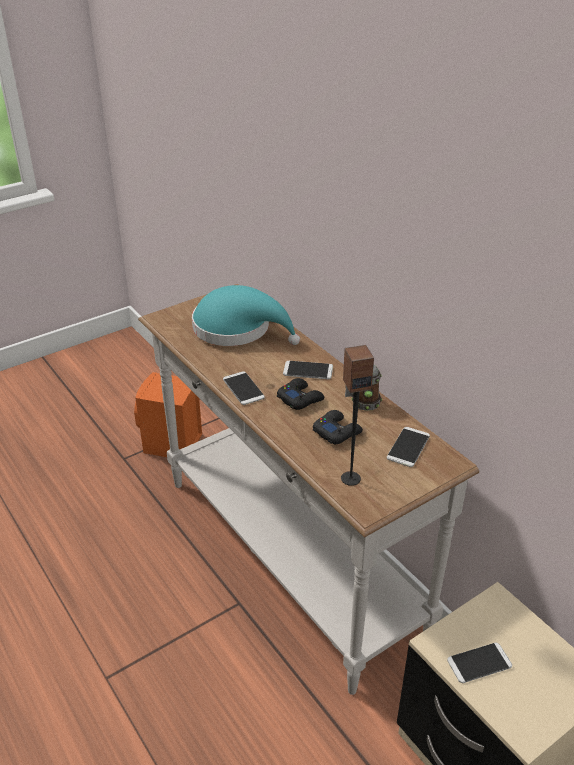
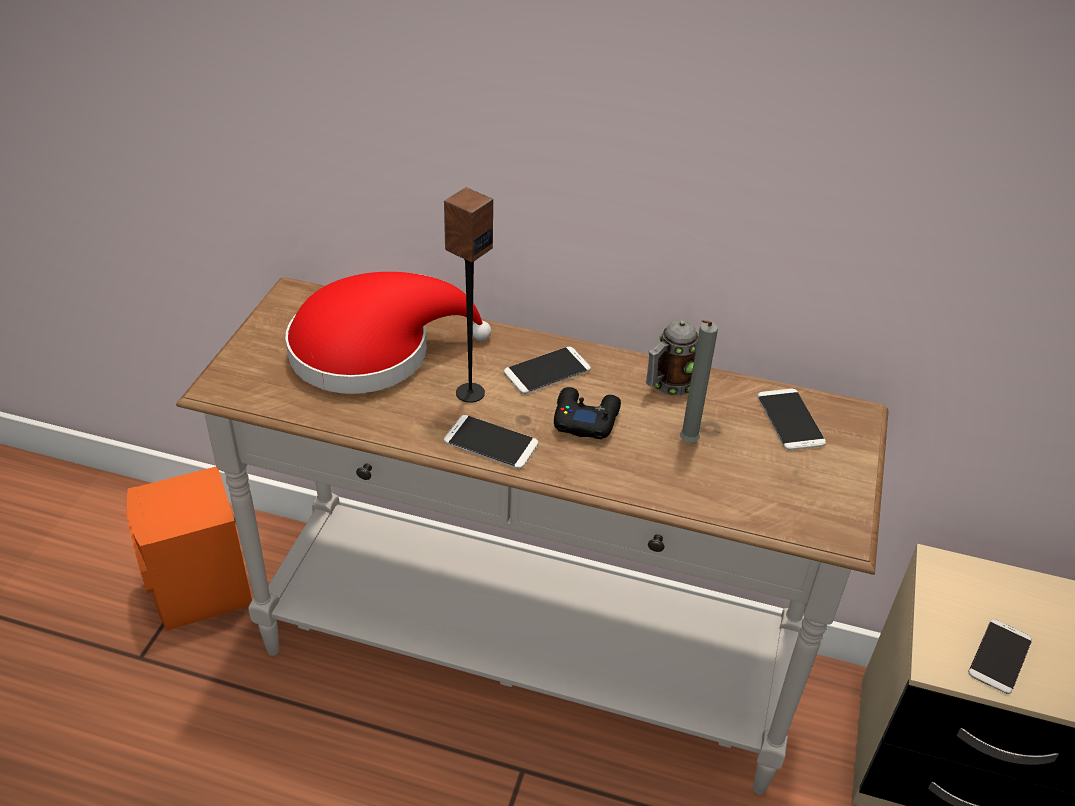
camera: 40 degrees left, 5 degrees up
(238, 329) = (372, 351): turquoise hat -> red hat
(337, 431) = (686, 443): black game controller -> grey candle
(350, 478) = (777, 501): speaker -> speaker (469, 392)

